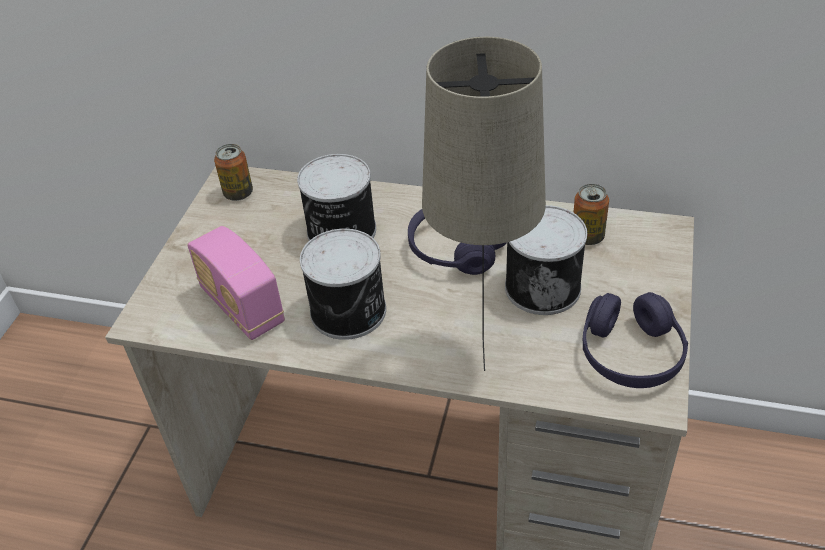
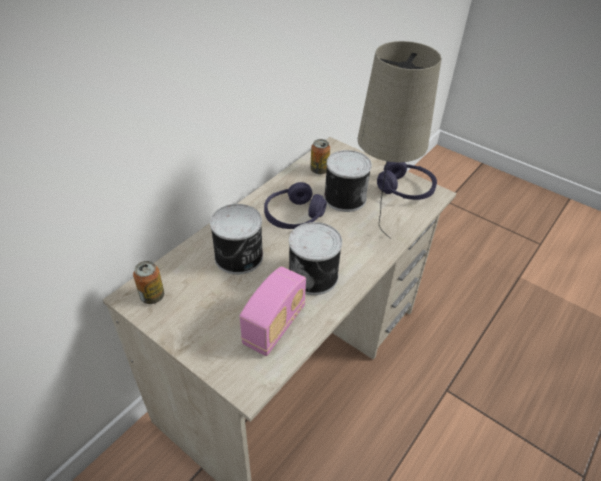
camera: 70 degrees left, 0 degrees up
(242, 306) = (274, 326): radio -> radio turned 45 degrees counterclockwise

